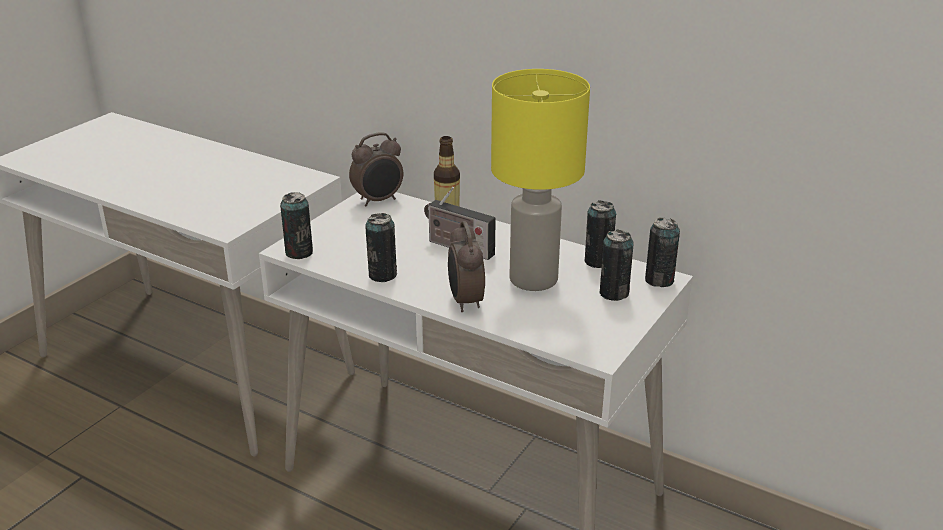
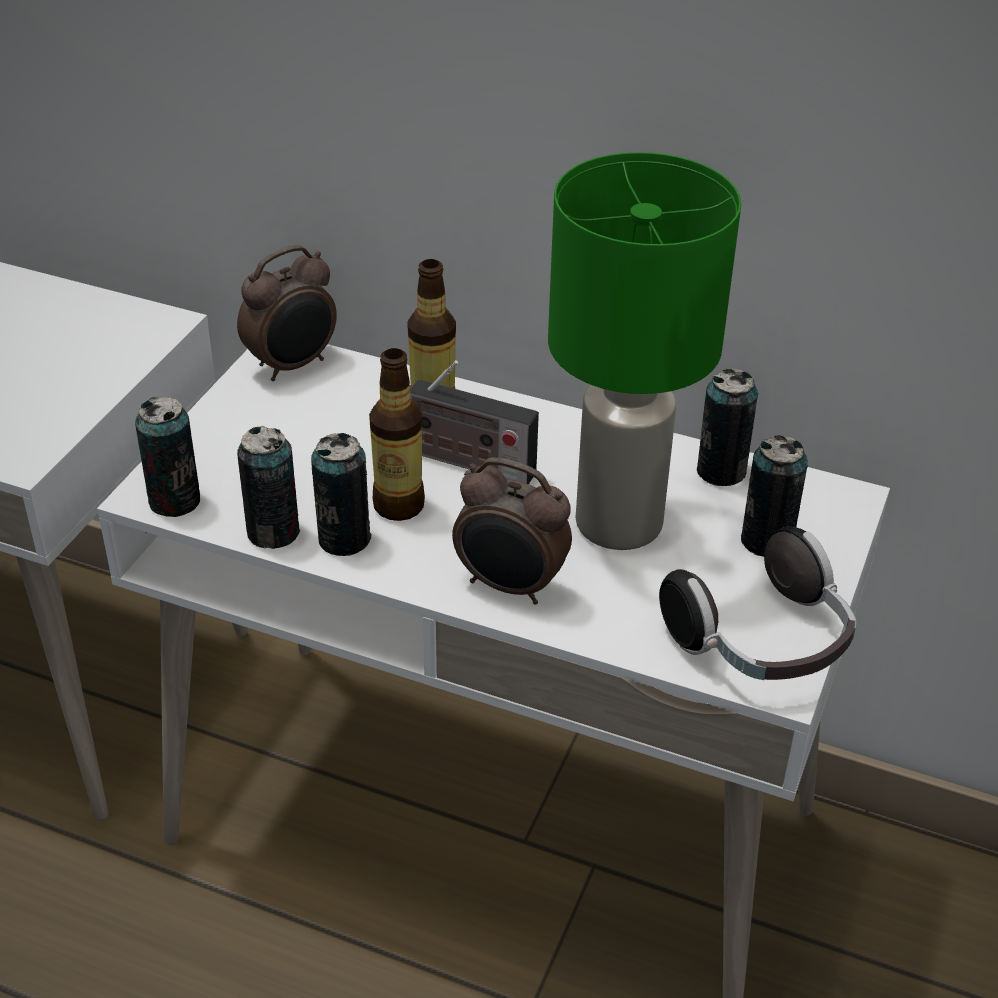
camera: 10 degrees left, 10 degrees up
(416, 263) = (399, 505): none -> bottle
(465, 302) = (510, 586): alarm clock -> alarm clock turned 45 degrees counterclockwise
(532, 279) = (616, 522): yellow table lamp -> green table lamp
(596, 337) = (762, 643): none -> headphones
(659, 280) = (836, 504): can -> can (273, 532)

